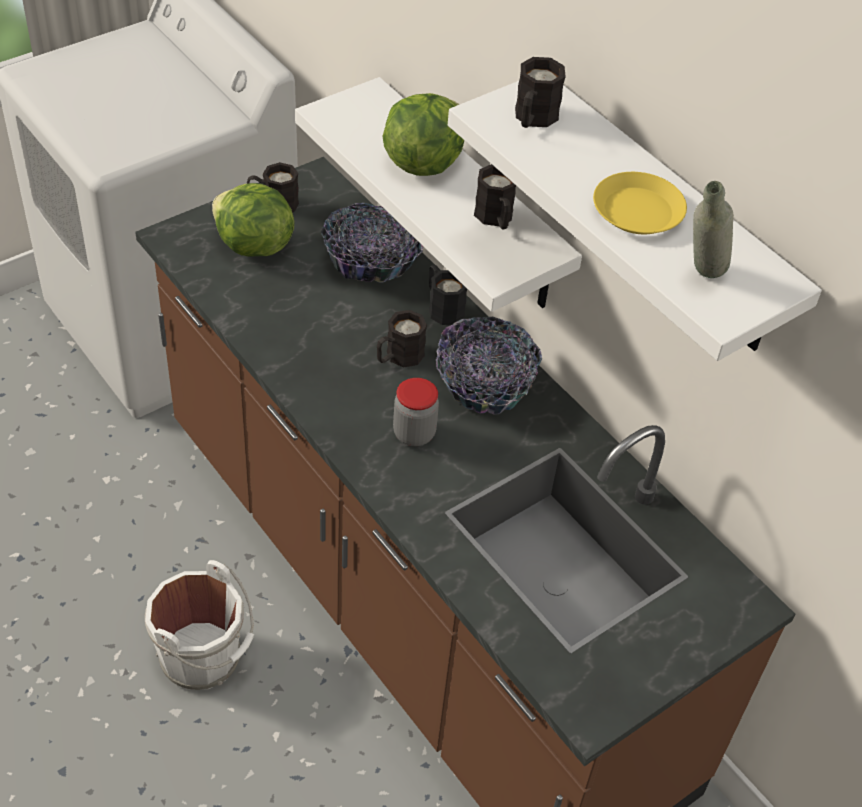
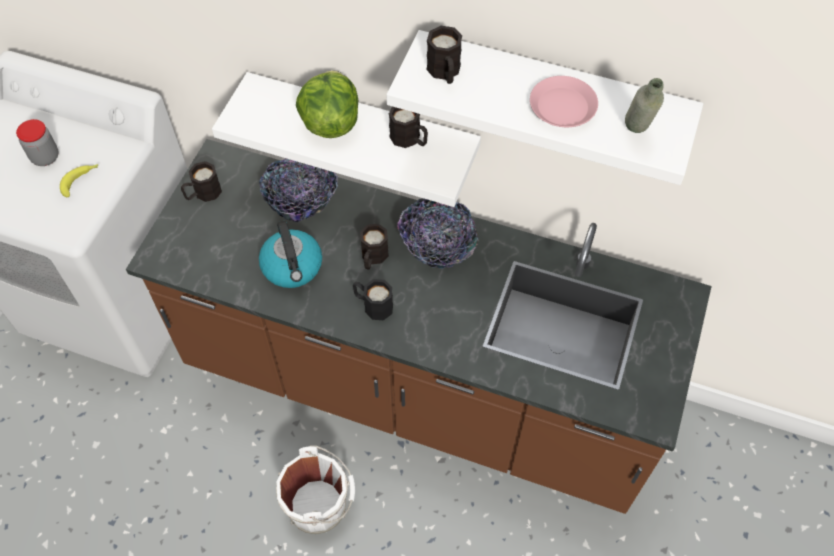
camera: 30 degrees left, 10 degrees up
(157, 124) = (81, 181): none -> banana
(253, 246) = (215, 233): lettuce -> none
(303, 319) = (293, 267): none -> kettle
(414, 433) = (424, 305): jar -> jar (45, 157)
(442, 307) = (371, 206): black mug -> black mug (373, 305)
(637, 211) = (562, 107): yellow plate -> pink plate

